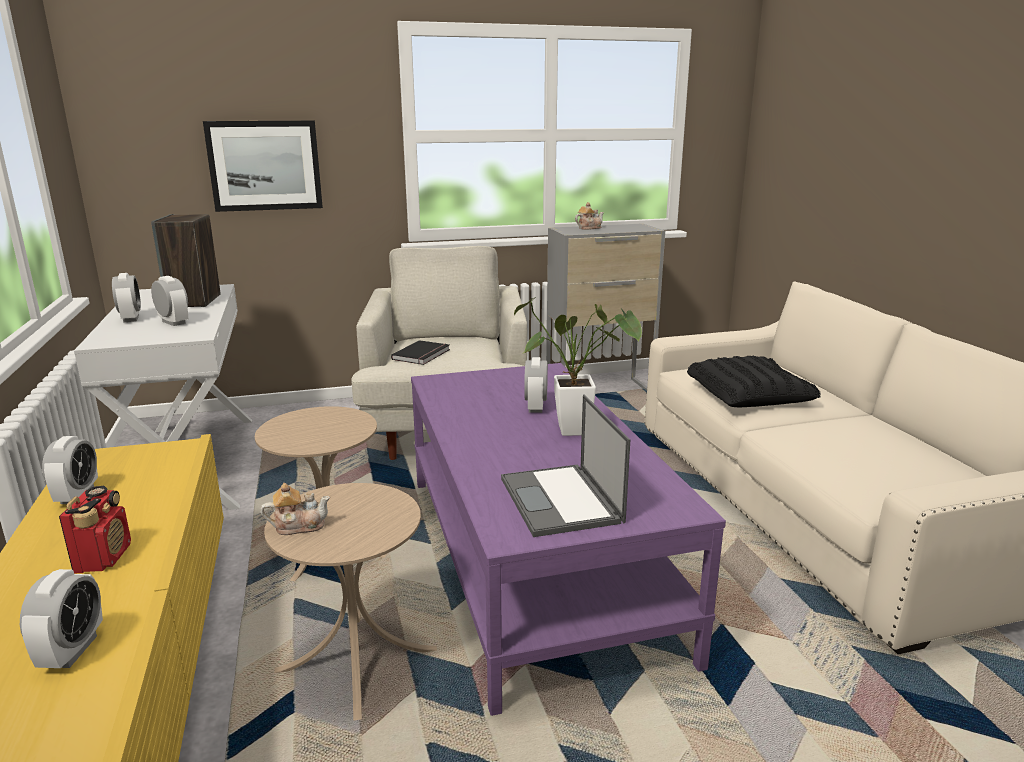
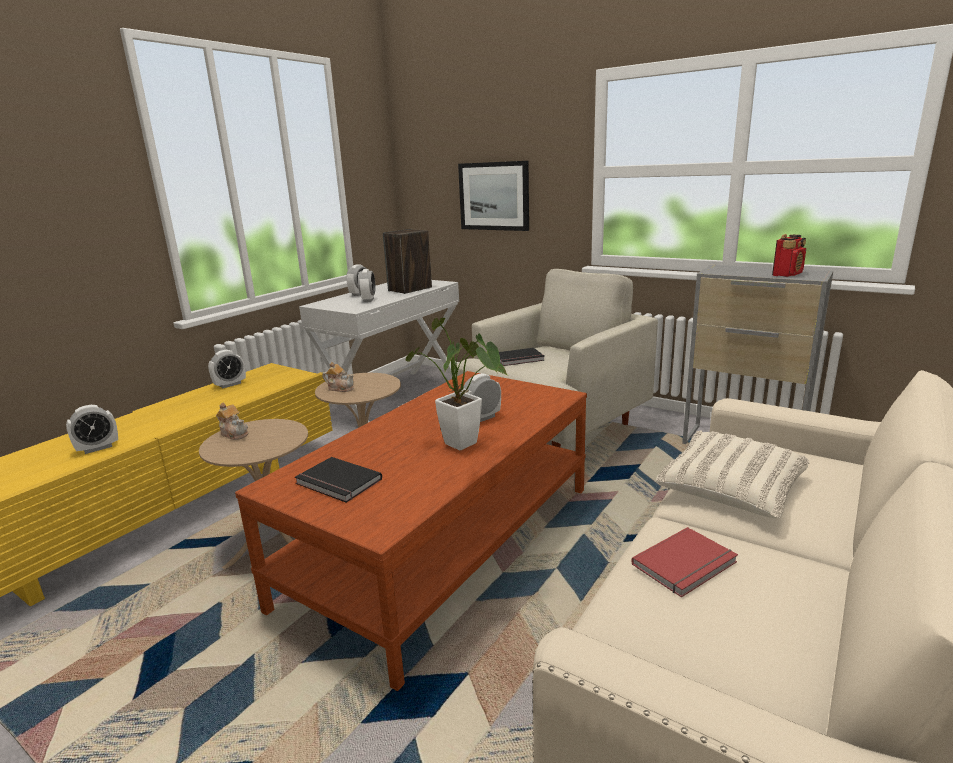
camera: 50 degrees right, 0 degrees up
(104, 557) = (179, 416): radio -> radio (787, 274)
(534, 560) = (444, 544): purple coffee table -> brown coffee table
(561, 501) = (337, 483): laptop -> black book
(589, 228) = (748, 269): teapot -> teapot (340, 388)
(749, 395) = (730, 487): black pillow -> beige pillow
(825, 444) = (687, 565): none -> red book

